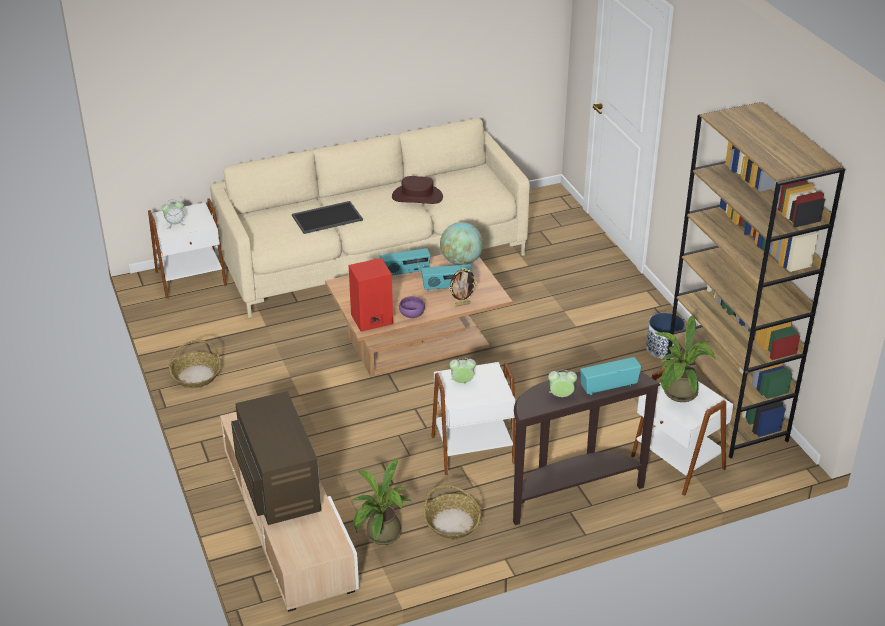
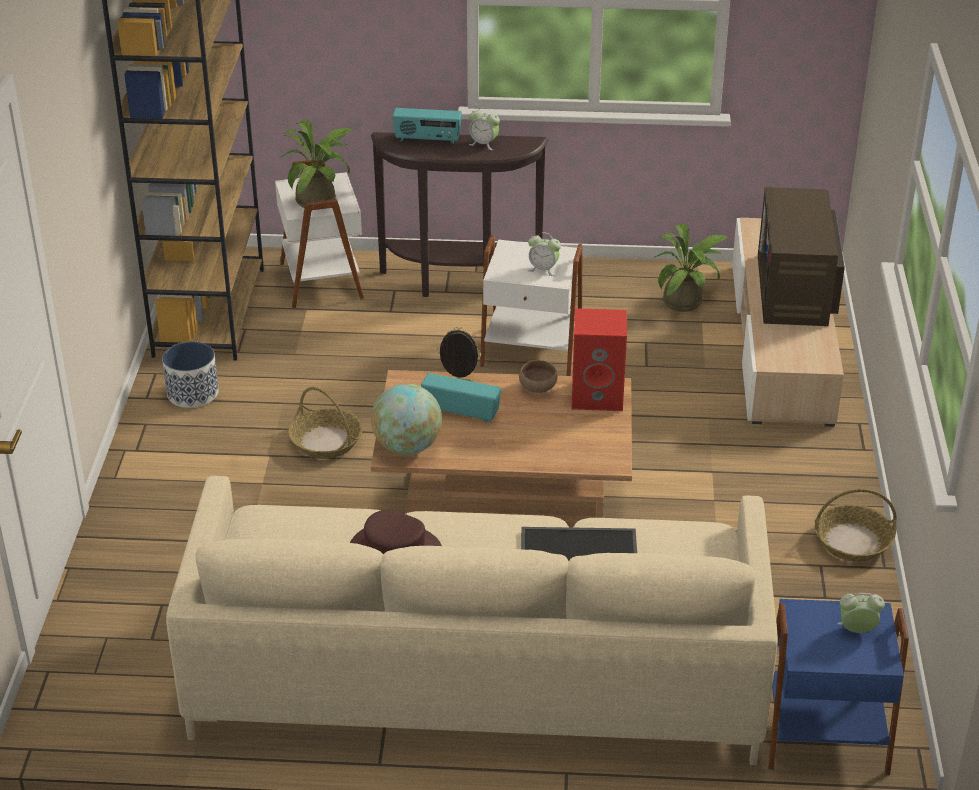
camera: 155 degrees left, 0 degrees up
(191, 279) = (823, 732): white side table -> blue side table
(405, 273) = (503, 452): radio -> none
(411, 314) = (538, 388): purple bowl -> brown bowl
(452, 523) = (604, 293): basket -> basket (326, 441)

